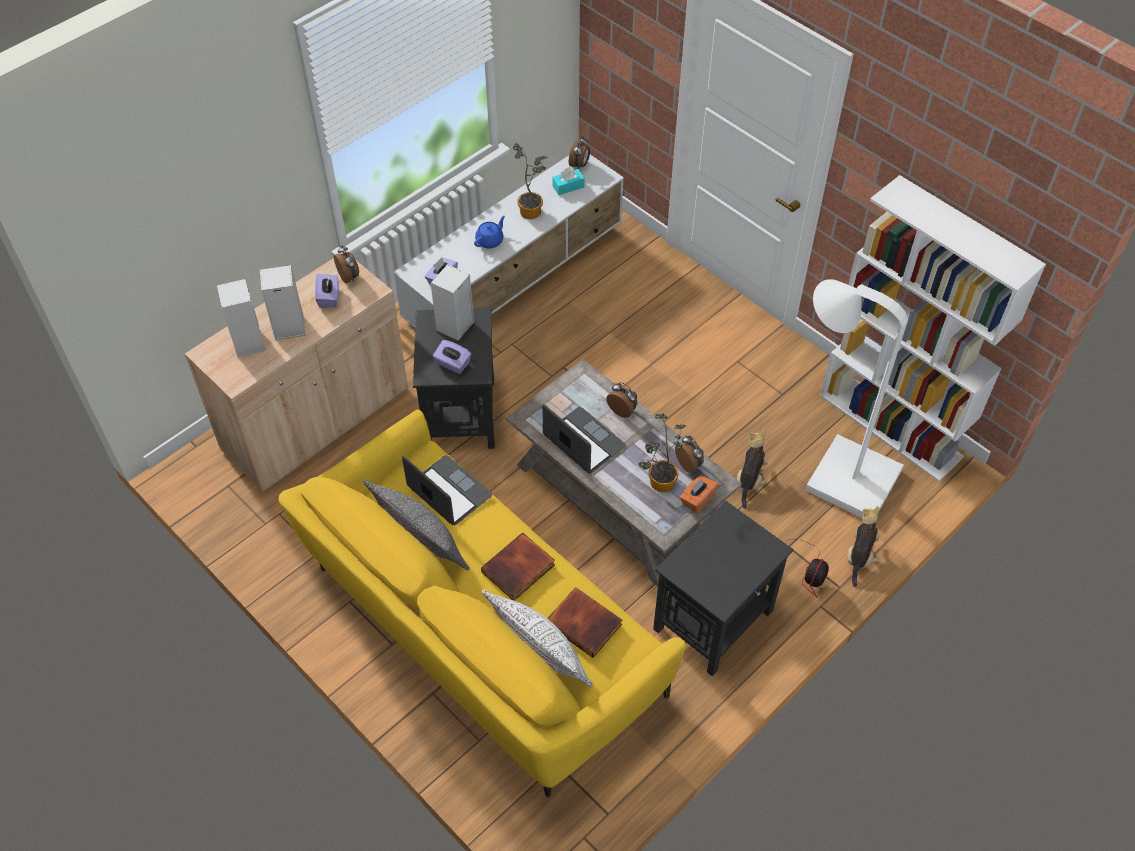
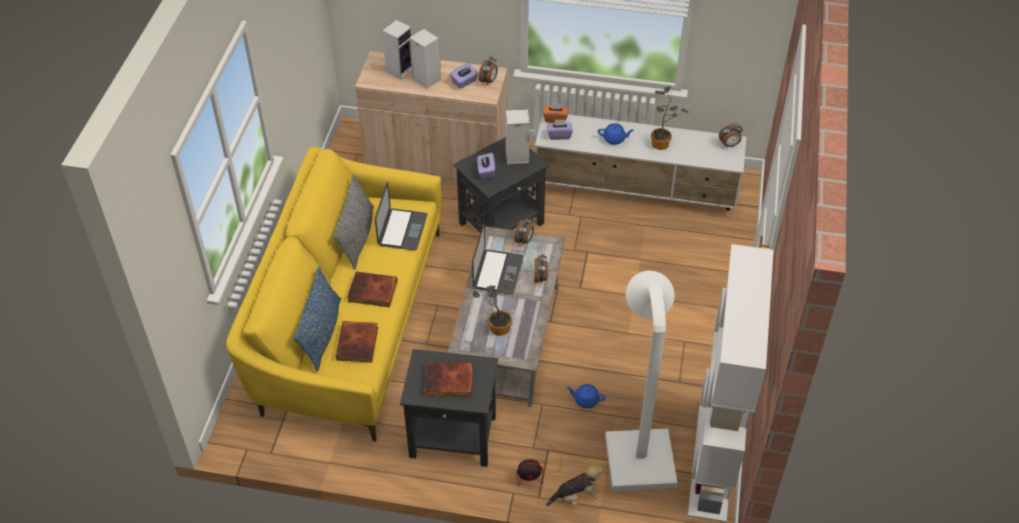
camera: 55 degrees right, 5 degrees down
(539, 652) = (322, 333): white pillow -> blue pillow
(568, 186) = (703, 149): turquoise tissue box -> none
(689, 464) = (527, 334): alarm clock -> alarm clock (524, 240)
(697, 499) = (501, 353): orange tissue box -> orange tissue box (555, 118)
(727, 561) = (448, 382): none -> book
(750, 479) = (586, 400): plush toy -> blue teapot

